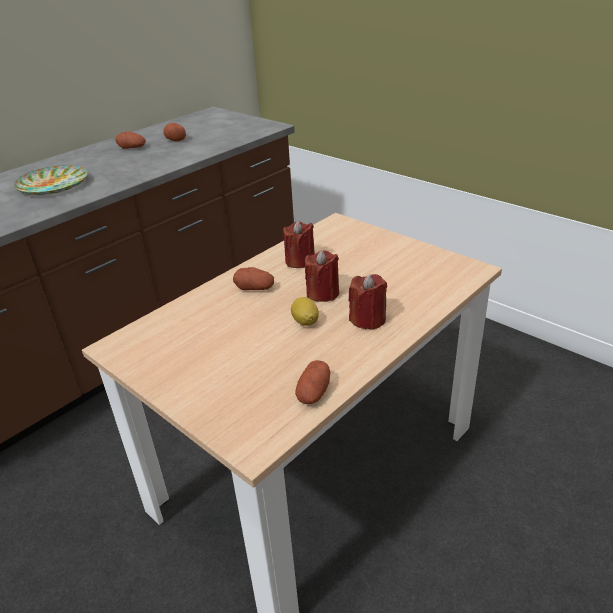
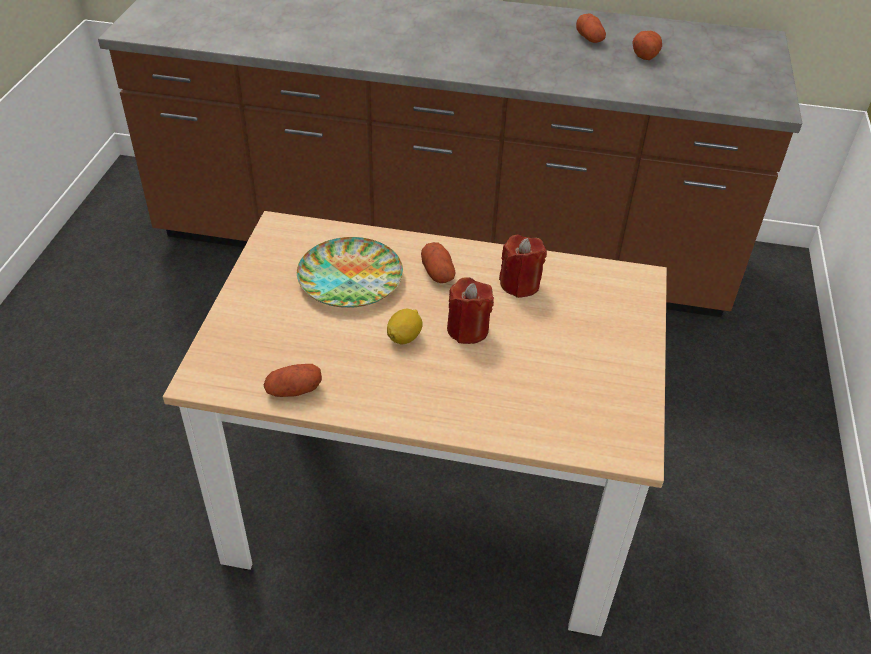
camera: 55 degrees right, 10 degrees up
(54, 185) = (454, 39): plate -> plate (350, 279)
(368, 319) = (443, 386): red candle -> none

